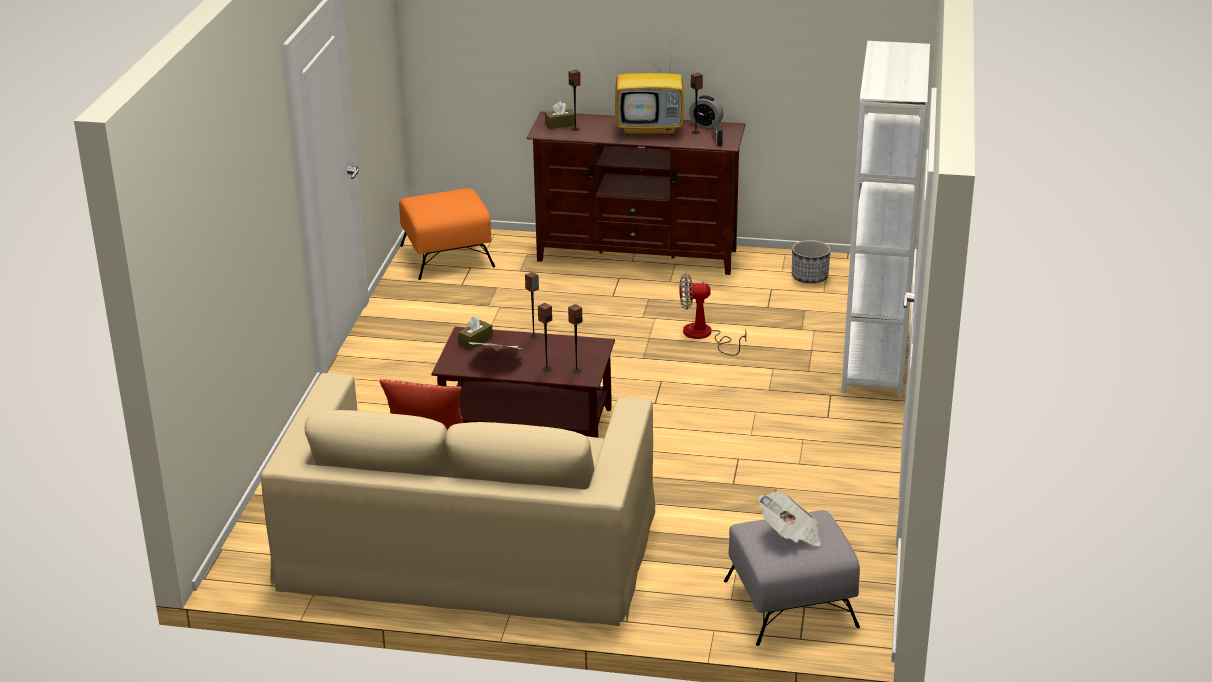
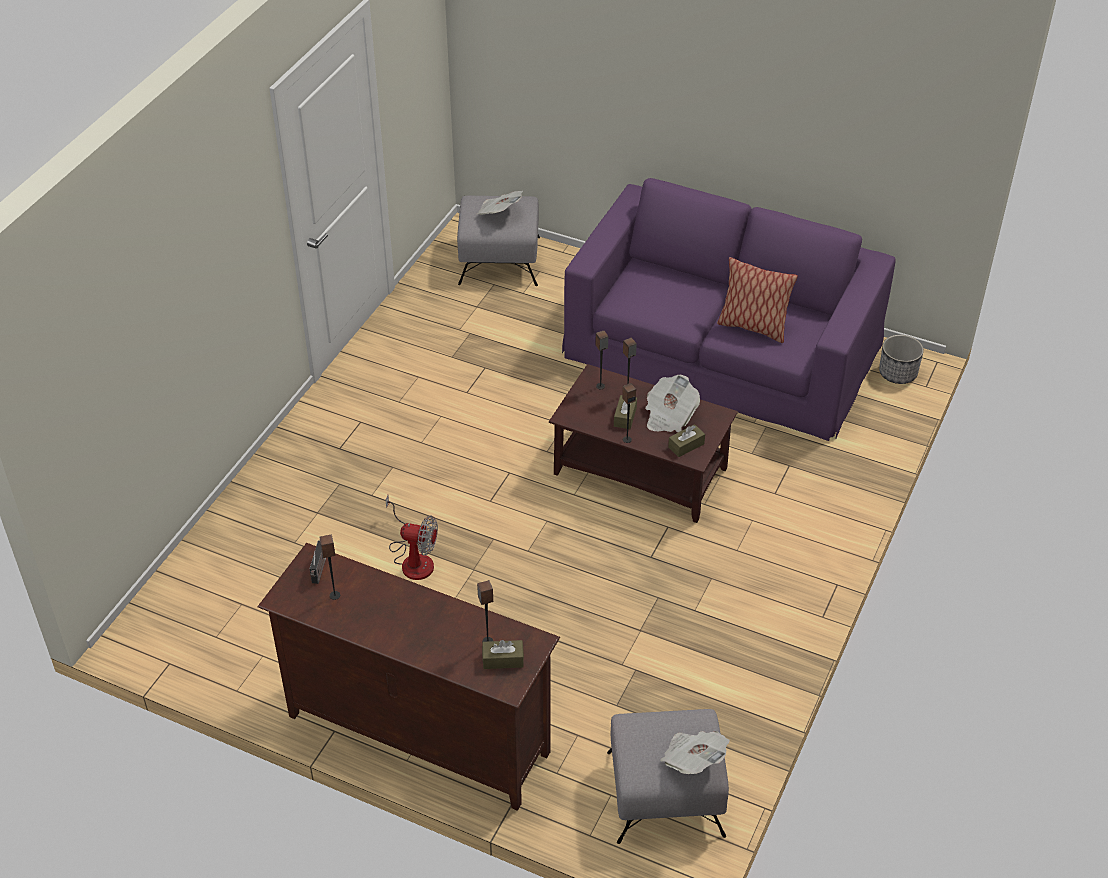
camera: 165 degrees left, 15 degrees up
(425, 198) = (693, 760): none -> newspaper
(447, 256) = (664, 793): orange ottoman -> grey ottoman
(468, 548) = (723, 348): beige sofa -> purple sofa
(542, 351) = (625, 417): none -> brown tissue box
(651, 129) = (388, 617): television -> none
(706, 124) = (310, 612): alarm clock -> none
(809, 277) = (238, 635): planter -> planter (897, 373)
(874, 358) = (263, 487): white bookcase -> none

